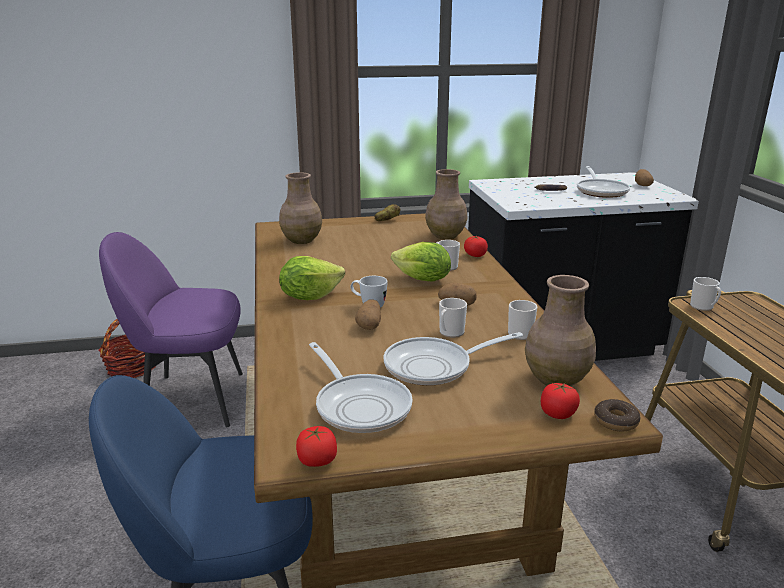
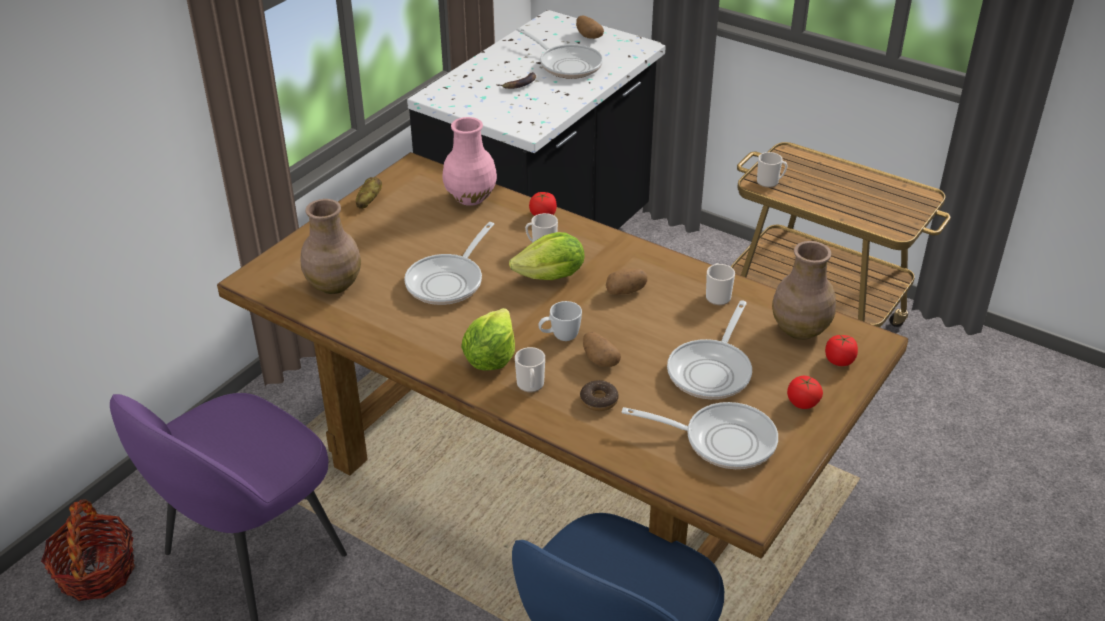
camera: 45 degrees left, 15 degrees up
(317, 461) = (769, 501): tomato -> tomato (802, 402)
(359, 260) = (448, 281): none -> frying pan
(446, 236) = (471, 198): brown vase -> pink vase
(450, 333) = (670, 328): mug -> mug (530, 385)
(616, 421) = (875, 344): donut -> donut (599, 400)

